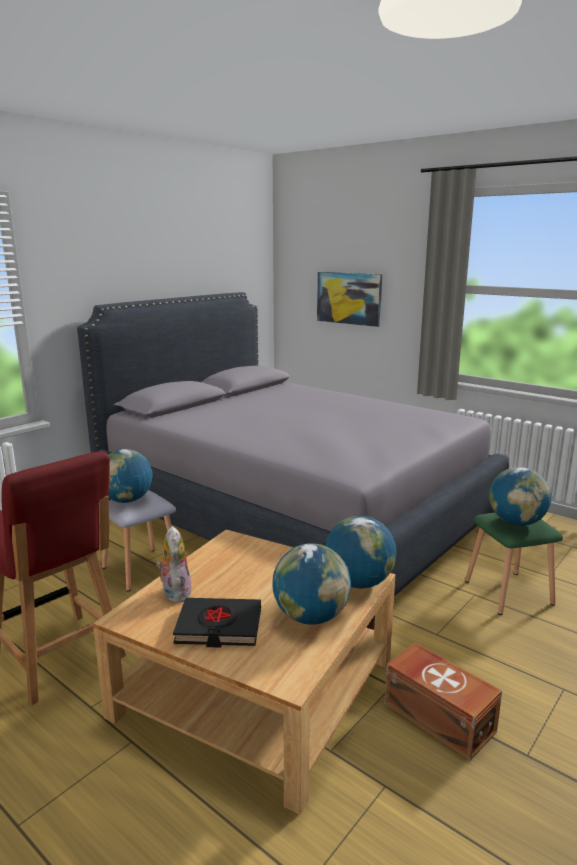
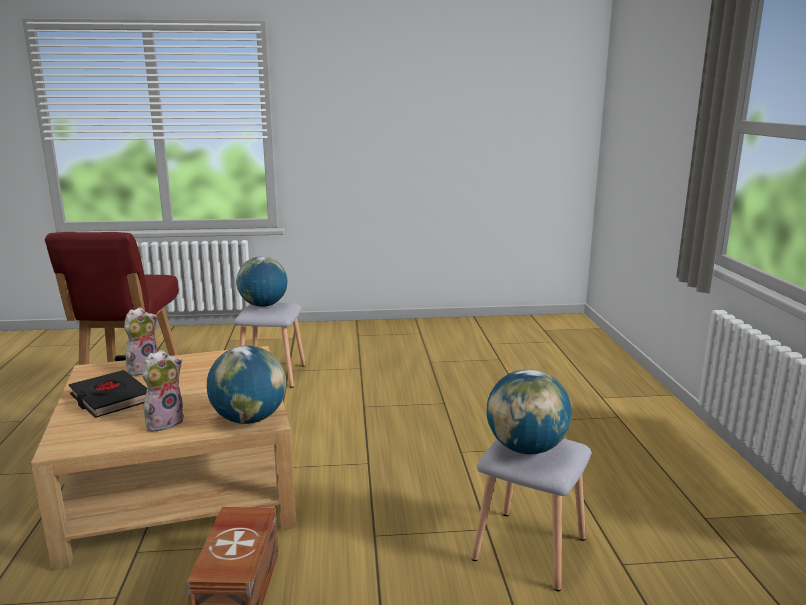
camera: 45 degrees right, 0 degrees up
(293, 513) = (463, 382): grey bed -> none
(311, 617) = (165, 422): globe -> plush toy
(349, 298) = (649, 139): picture -> none
(509, 593) = (529, 550): green stool -> grey stool

